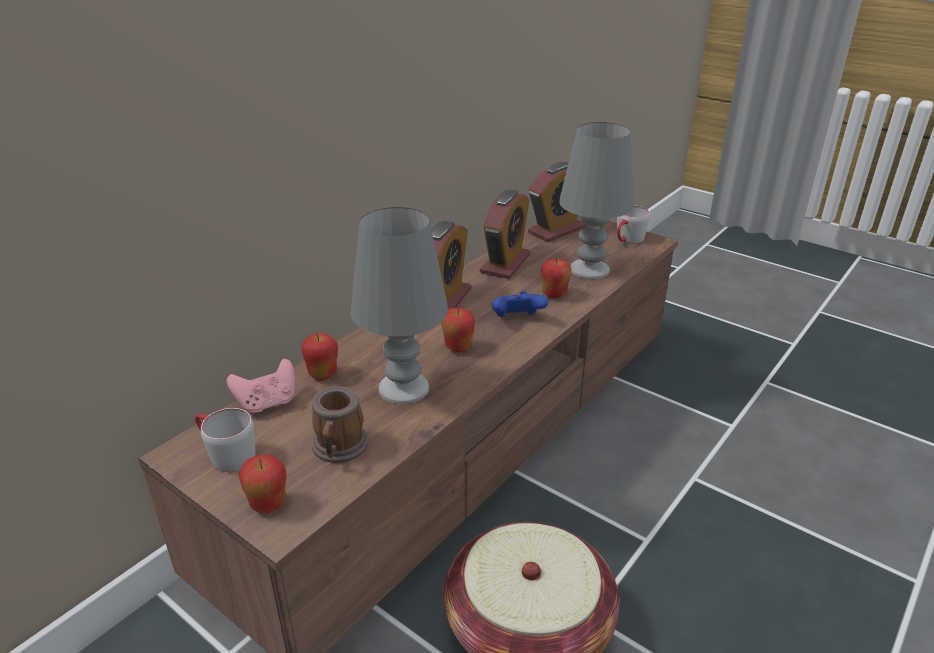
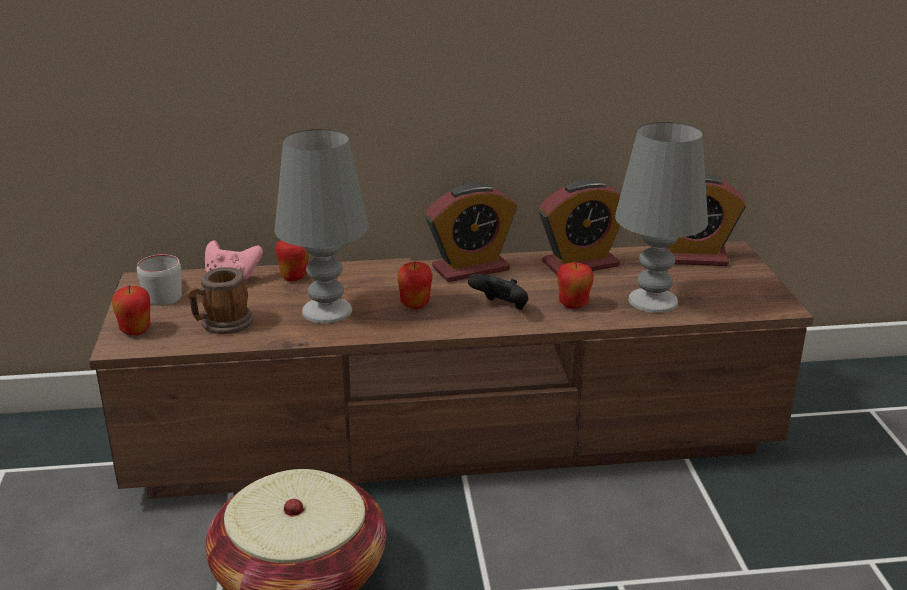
camera: 45 degrees right, 5 degrees down
(517, 320) = (501, 308): blue game controller -> black game controller
(627, 240) = (750, 294): grey mug -> none

